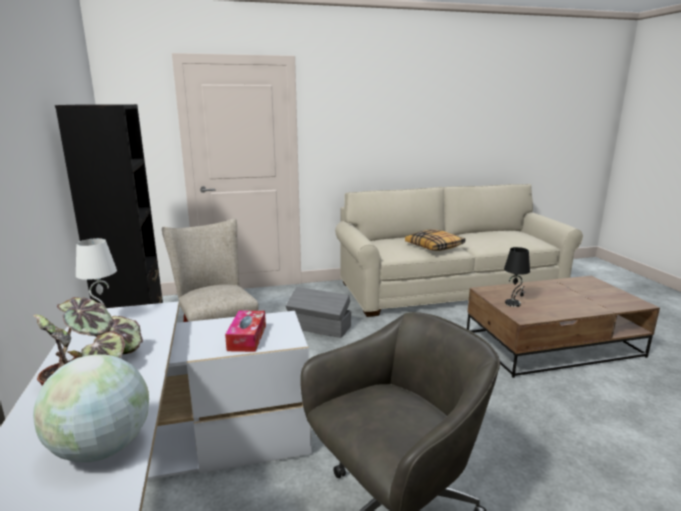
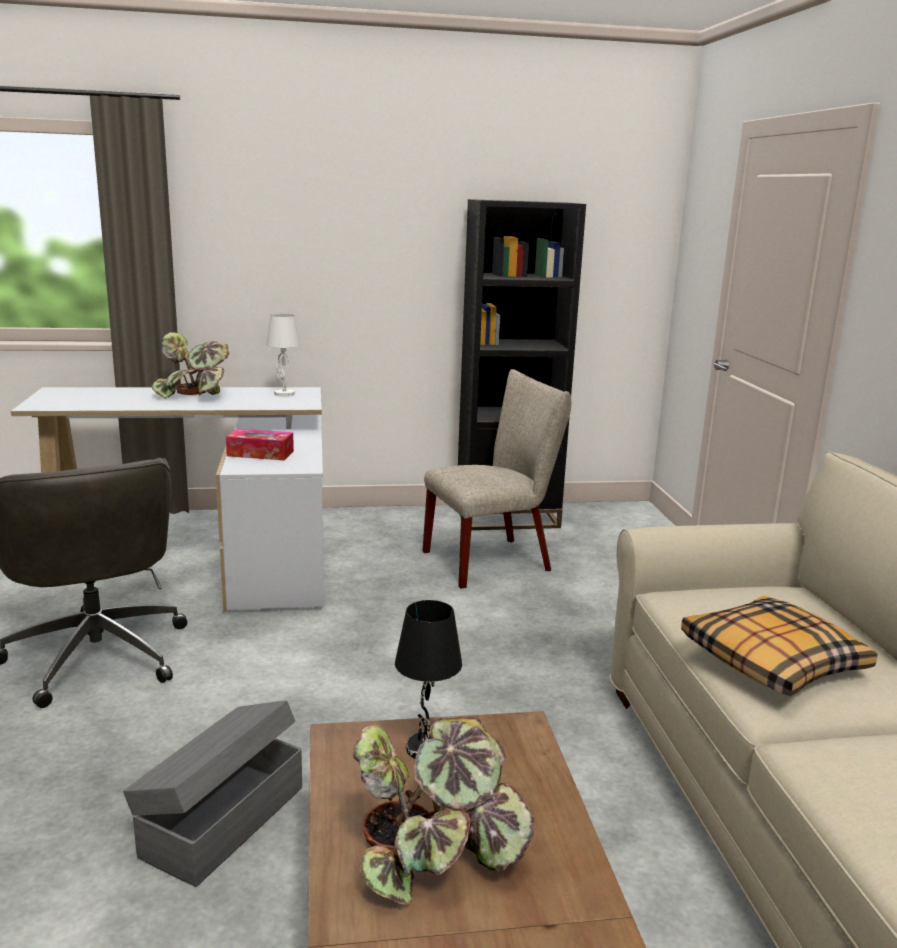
camera: 95 degrees right, 0 degrees up
(102, 449) = (87, 402): globe -> none
(319, 327) = (560, 637): grey storage box -> grey storage box (221, 821)
(561, 299) = (436, 854): none -> potted plant

